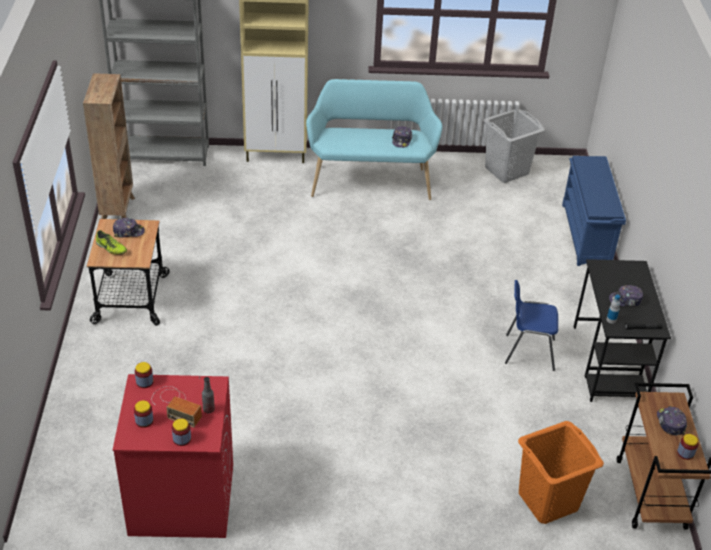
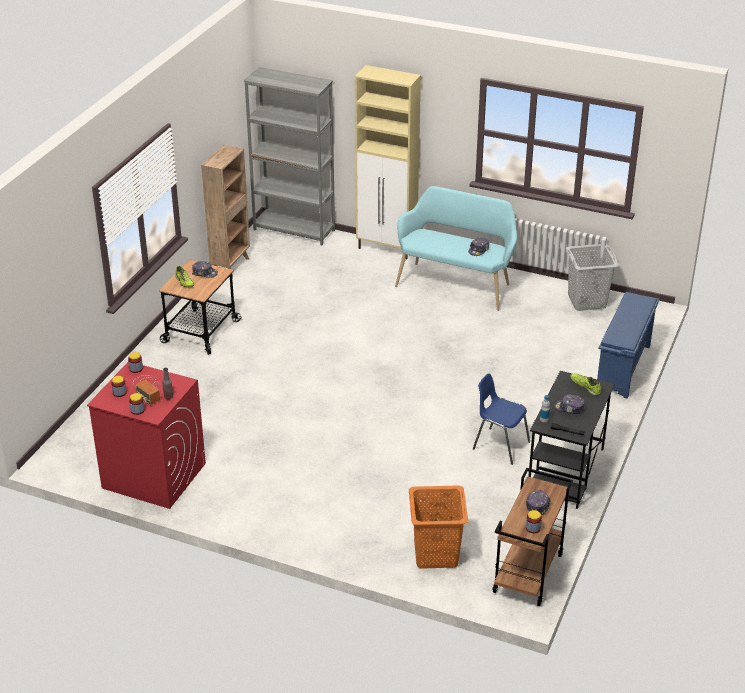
camera: 25 degrees right, 5 degrees down
(622, 271) = (585, 386): none -> shoe

